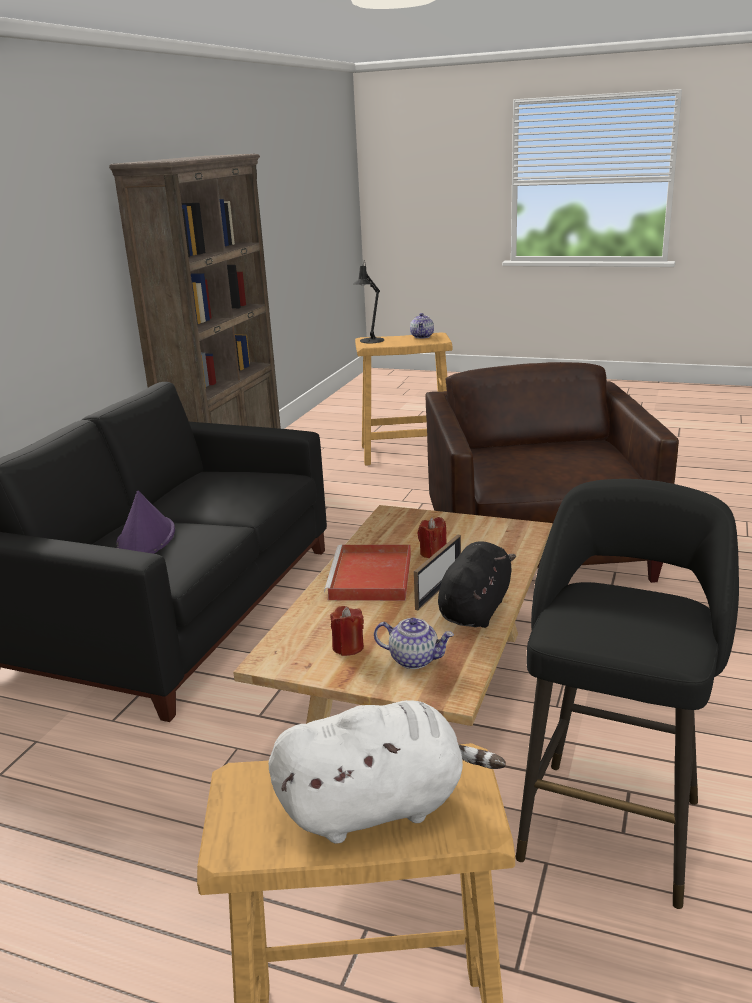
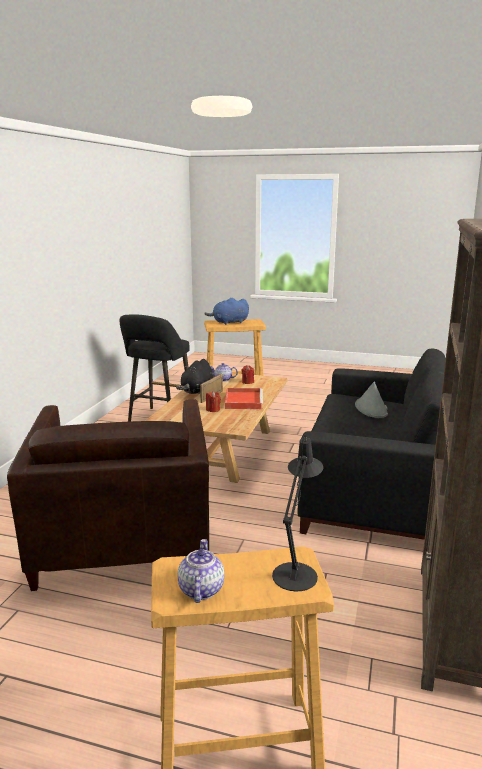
camera: 175 degrees right, 5 degrees down
(146, 539) = (371, 409): purple hat -> grey hat
(379, 806) = (229, 322): white plush toy -> blue plush toy

